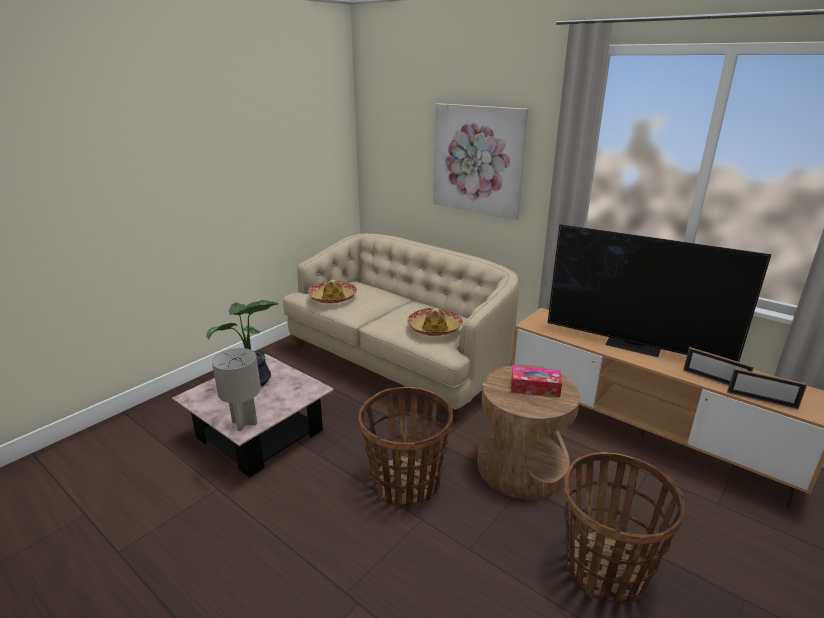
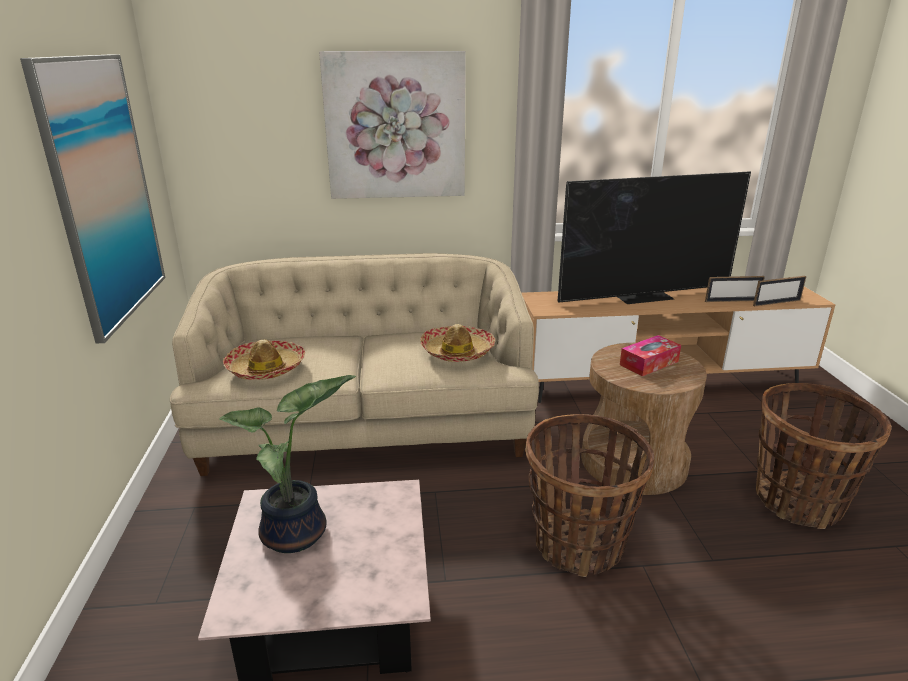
camera: 45 degrees left, 0 degrees up
(244, 423) = (386, 589): grey table lamp -> none
(283, 177) = (103, 191): none -> picture

